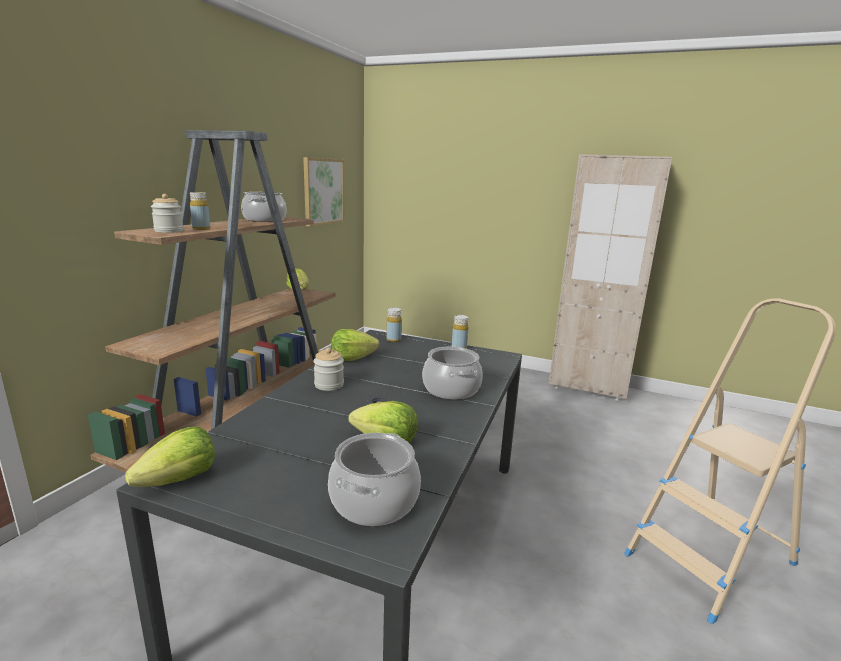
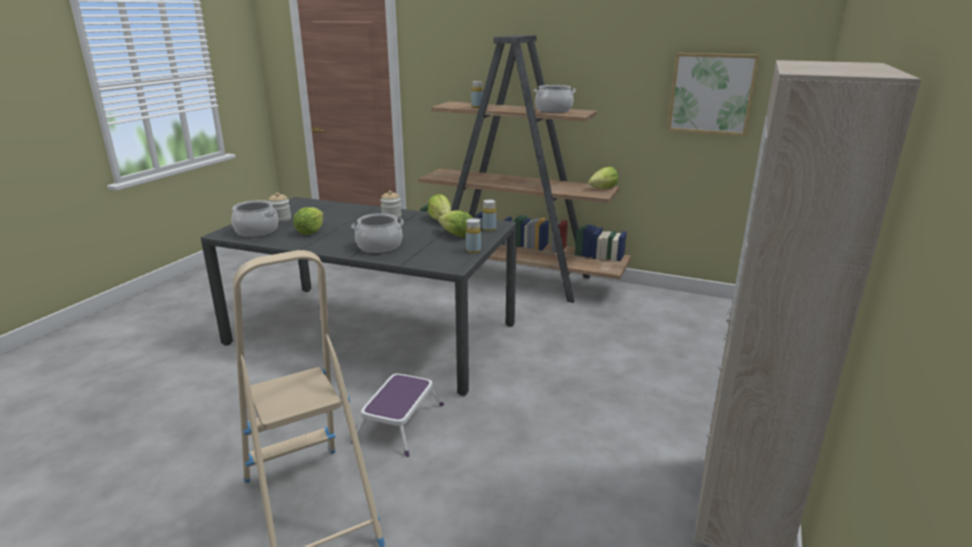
camera: 90 degrees right, 5 degrees up
(169, 231) = (459, 105): jar -> jar (281, 219)
(180, 479) = (295, 202): lettuce -> lettuce (456, 235)
(564, 509) = (399, 423): none -> purple step ladder

